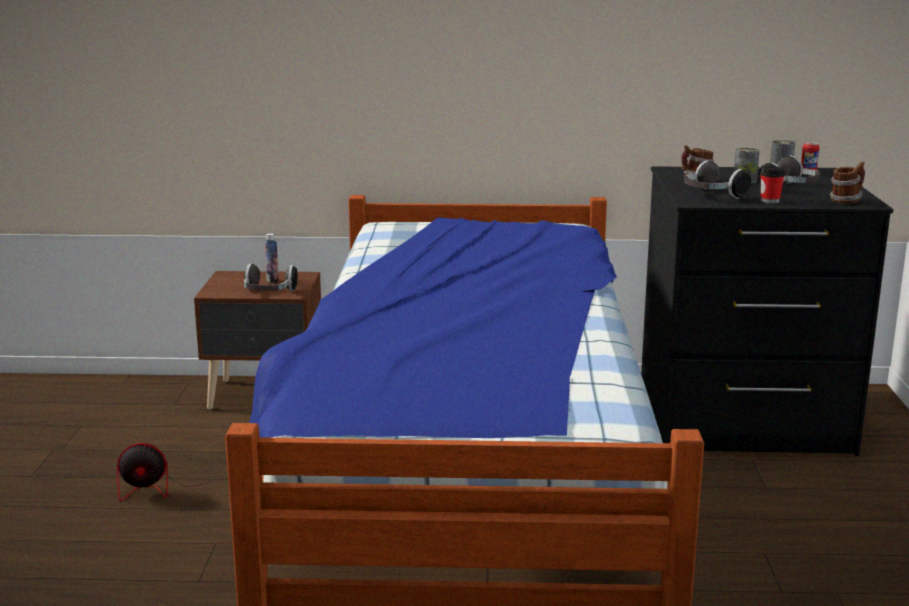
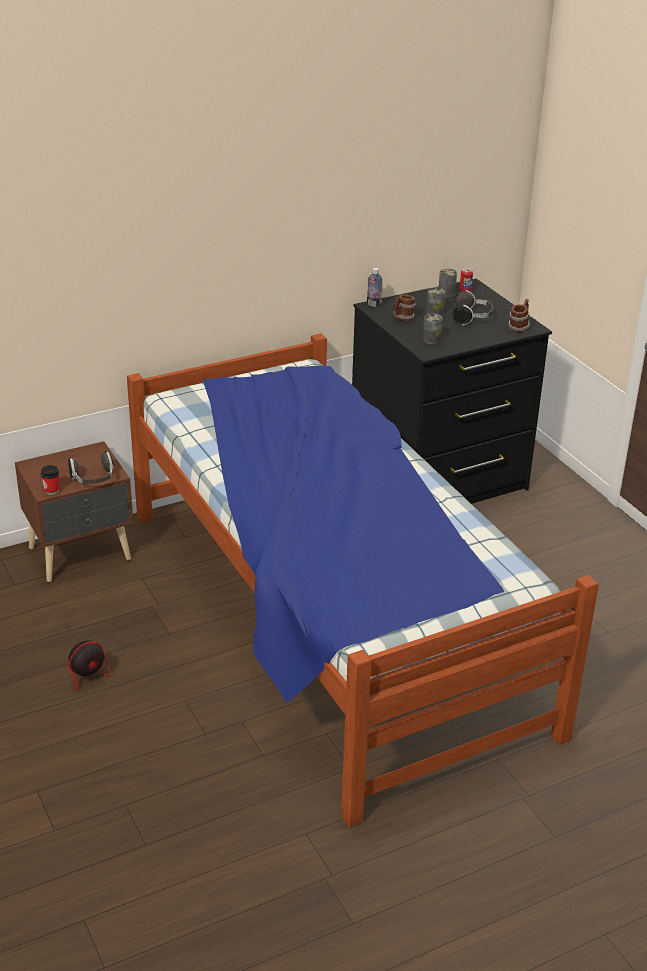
camera: 30 degrees left, 15 degrees up
(272, 280) = (78, 462): bottle -> bottle (374, 304)
(712, 195) = (431, 339): headphones -> can
(770, 201) = (473, 339): cup -> cup (52, 491)

